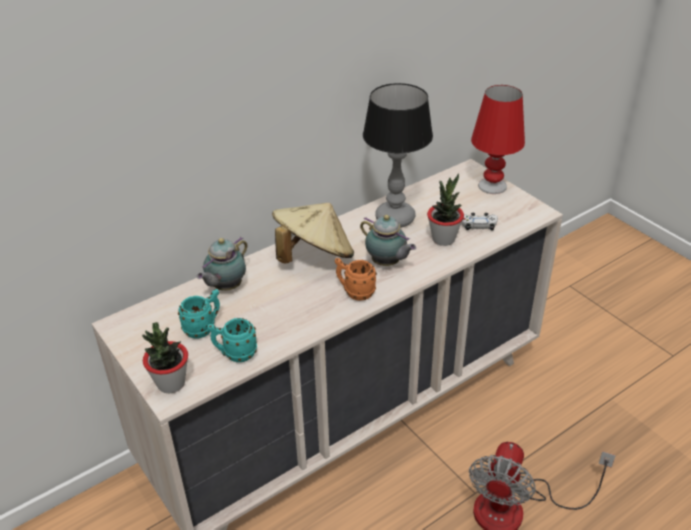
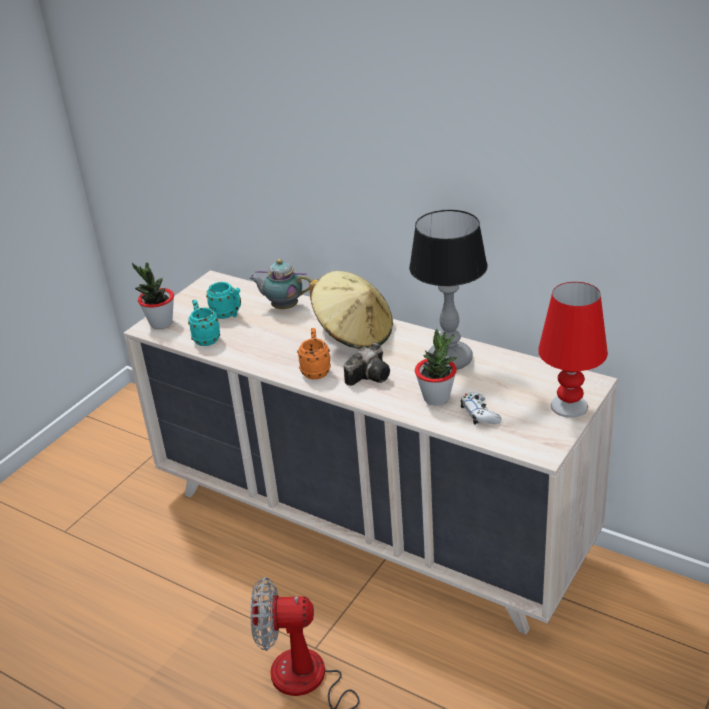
camera: 70 degrees right, 5 degrees down
(387, 263) = (370, 375): teapot -> camera

